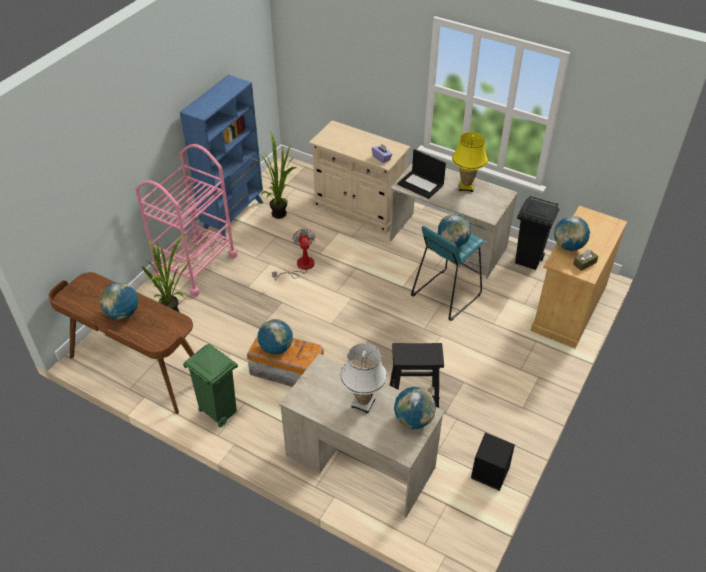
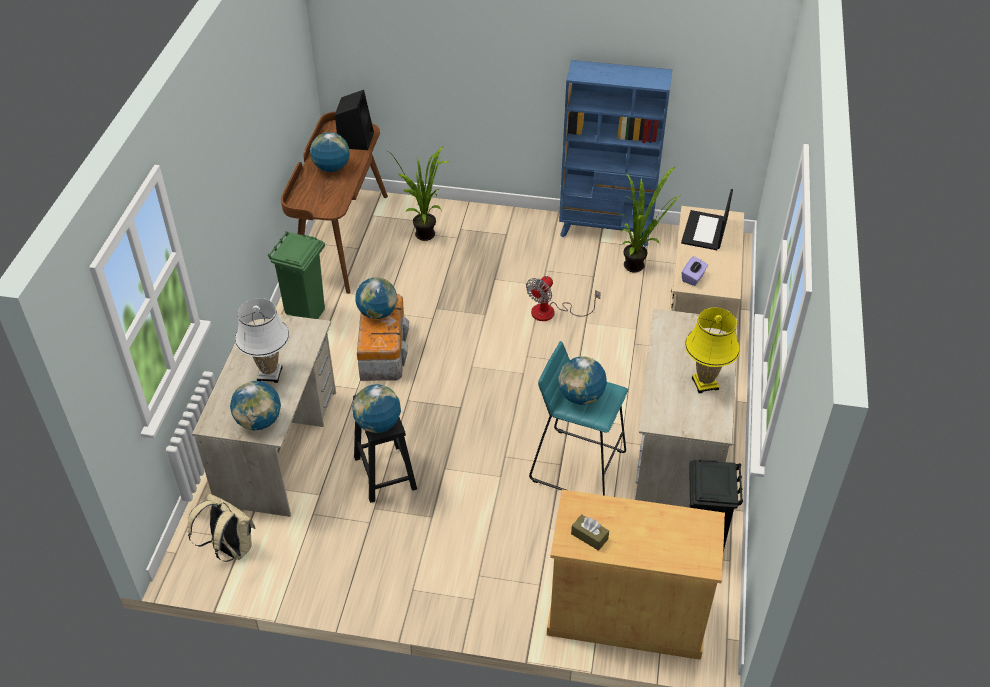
camera: 70 degrees right, 0 degrees up
(196, 266) = (505, 229): pink cart -> none
(300, 267) = (552, 312): fan -> fan turned 150 degrees clockwise
(421, 184) = (679, 336): laptop -> laptop (705, 231)
(453, 514) = (230, 549): none -> beige backpack
(489, 472) = (298, 572): black speaker -> black speaker (356, 139)
(568, 246) = (618, 512): globe -> globe (378, 424)

